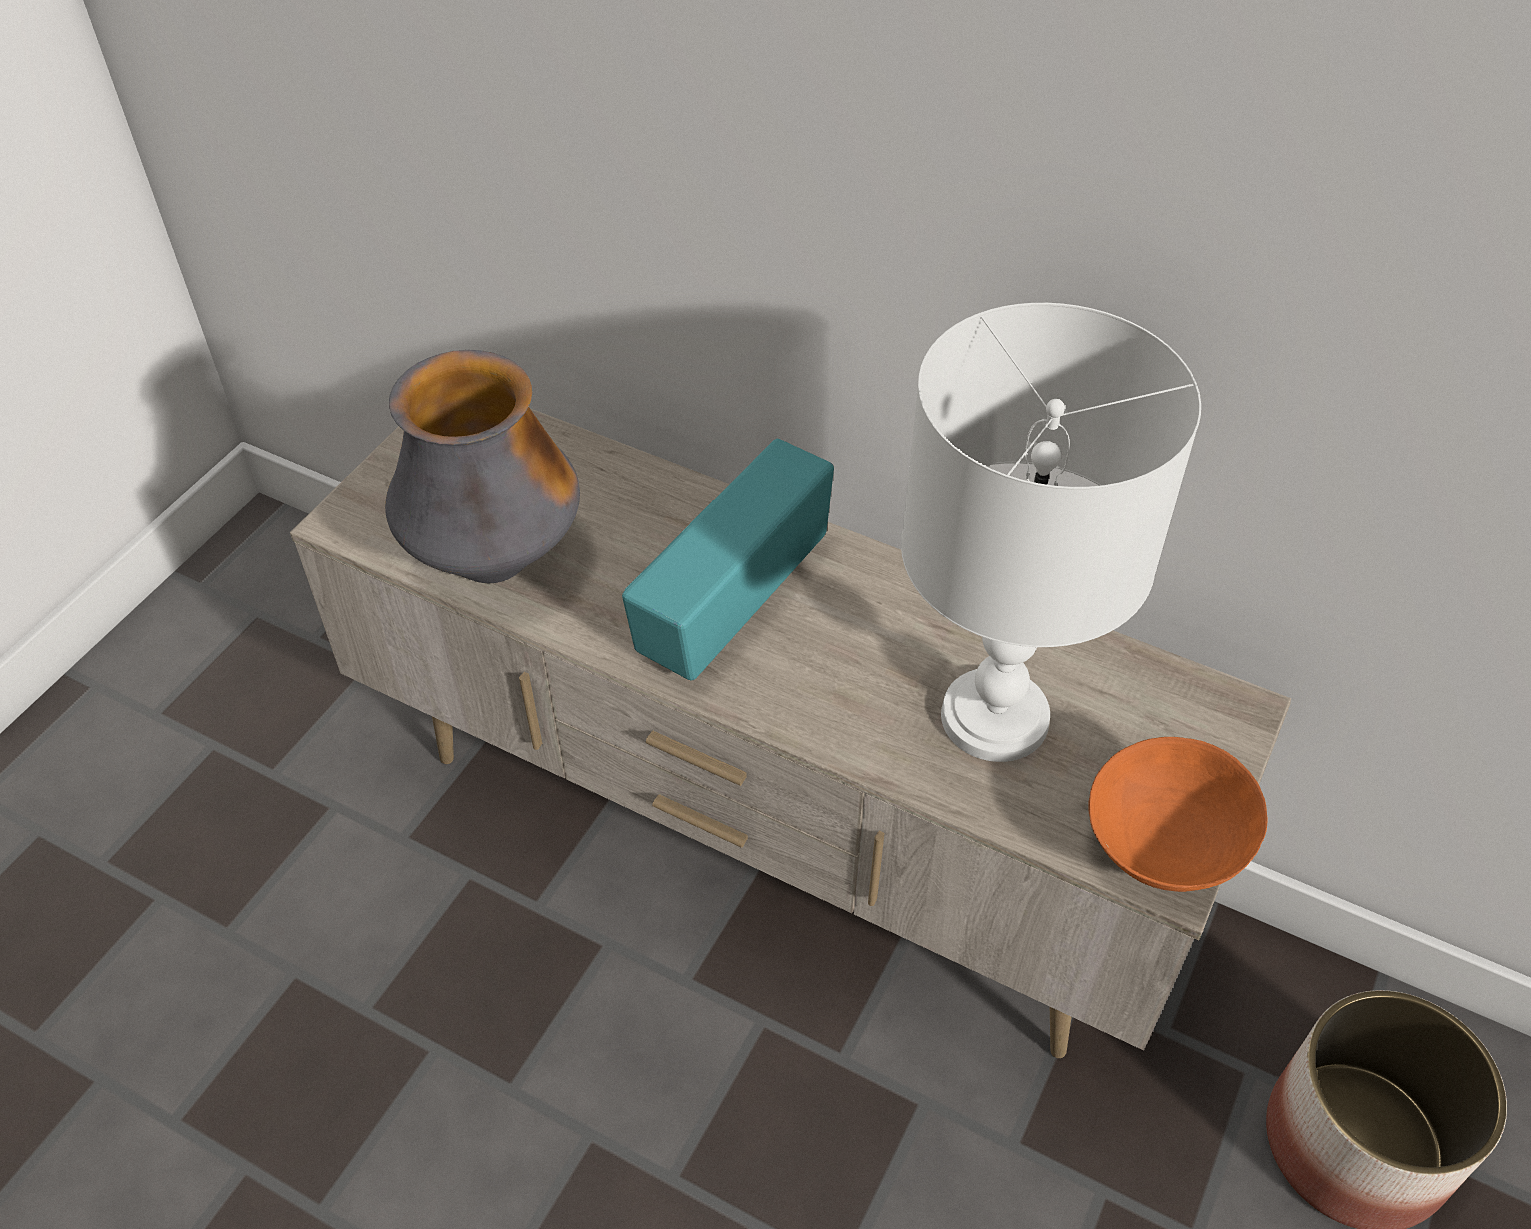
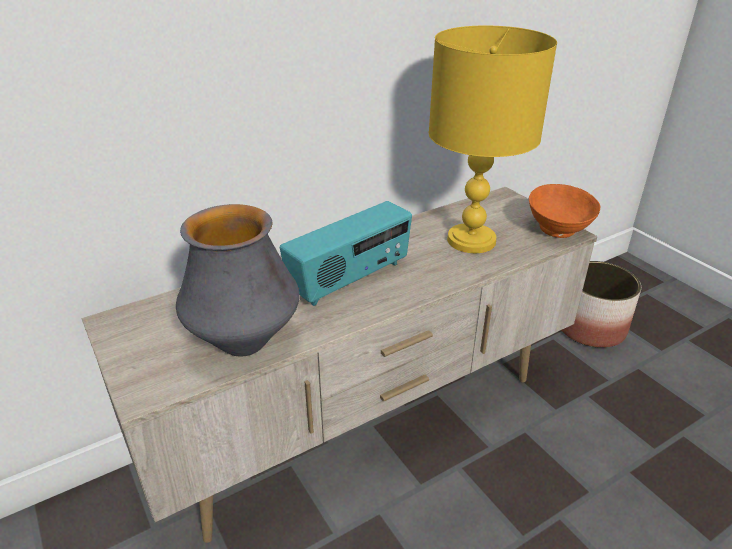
camera: 60 degrees left, 15 degrees down
(731, 602) = (350, 279): radio -> radio turned 105 degrees counterclockwise
(995, 719) = (472, 240): white table lamp -> yellow table lamp

